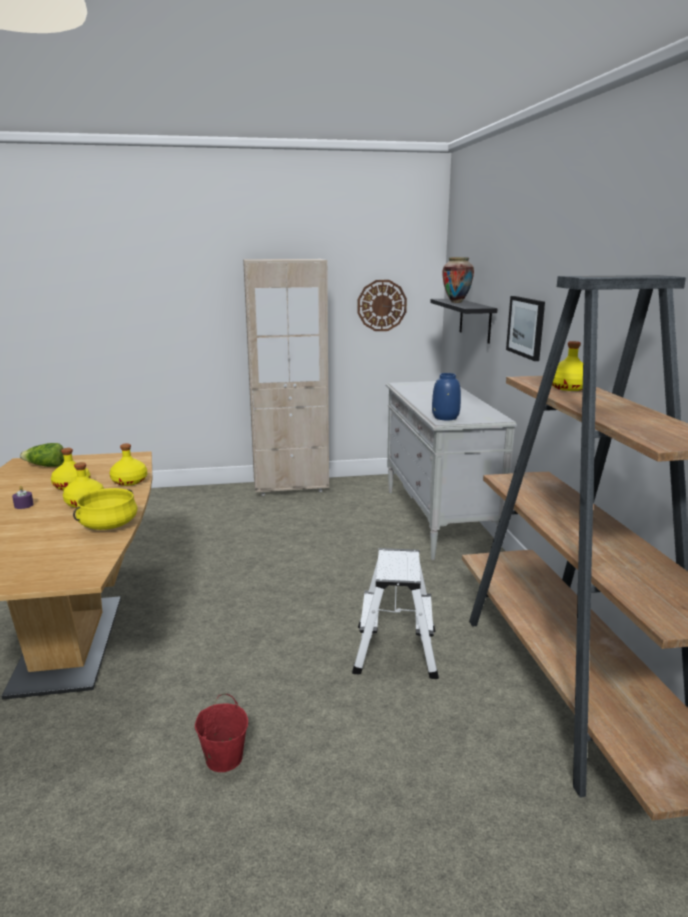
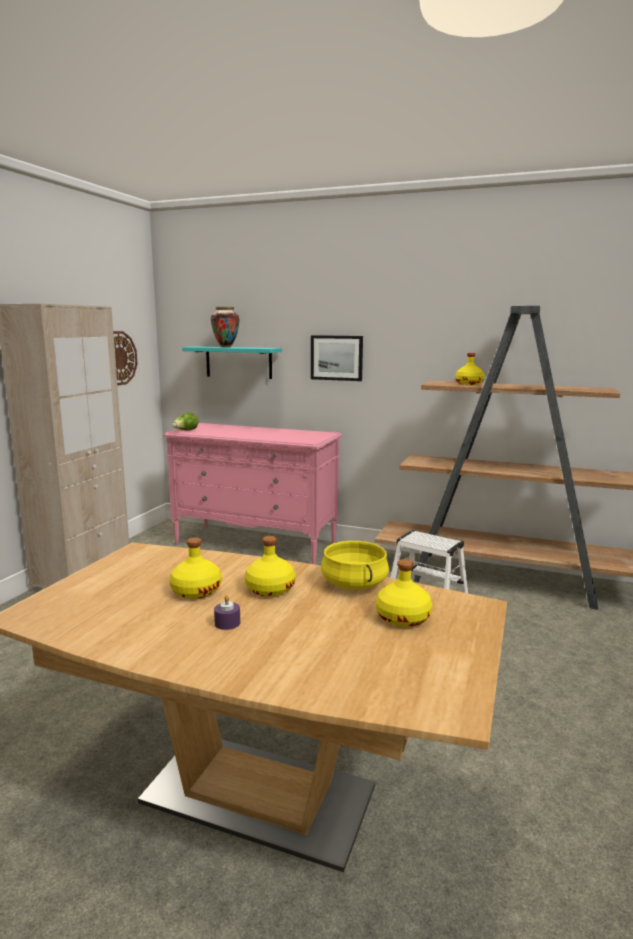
camera: 60 degrees left, 5 degrees down
(45, 466) = (78, 600): lettuce -> lettuce (185, 431)
(129, 481) = (227, 562): yellow bottle -> yellow bottle (403, 618)
(223, 758) = (520, 722): red bucket -> none
(437, 520) = (255, 544): white dresser -> pink dresser
(445, 417) = (302, 439): blue vase -> none
(475, 320) = (238, 362): black shelf -> turquoise shelf

